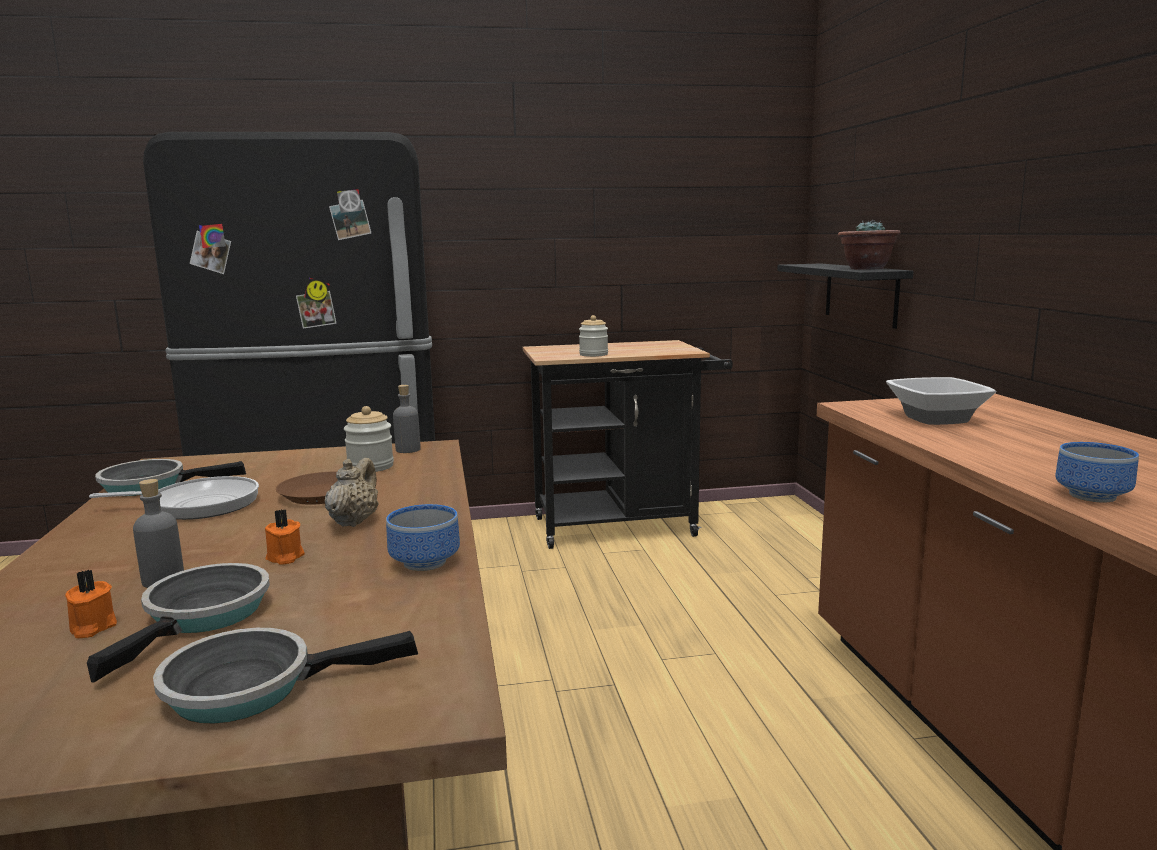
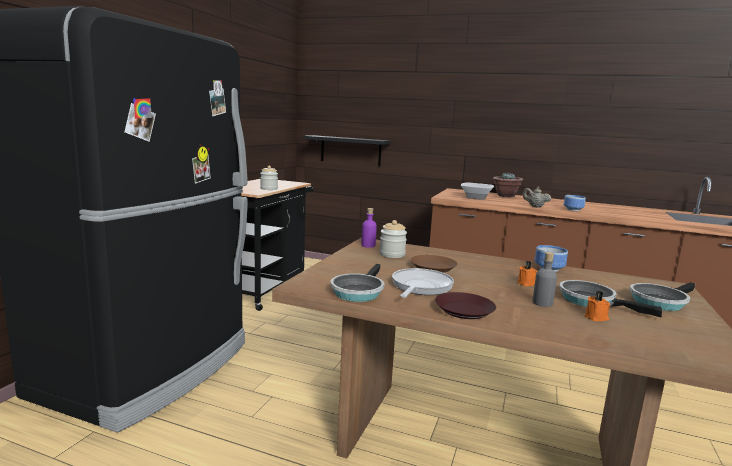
camera: 60 degrees left, 0 degrees up
(95, 540) = (464, 310): none -> brown plate
(252, 687) = (659, 301): frying pan -> frying pan turned 45 degrees clockwise
(354, 521) = (485, 269): beige teapot -> beige teapot (535, 206)
(408, 450) = (368, 245): grey bottle -> purple bottle
(866, 269) = (370, 139): potted plant -> potted plant (505, 196)

